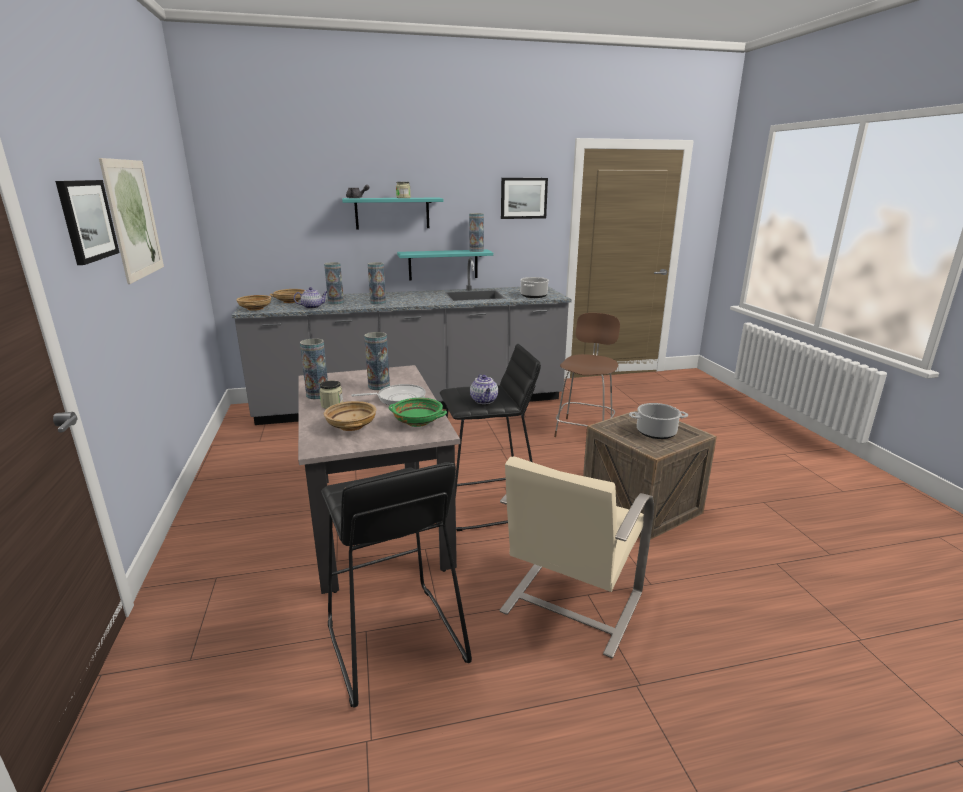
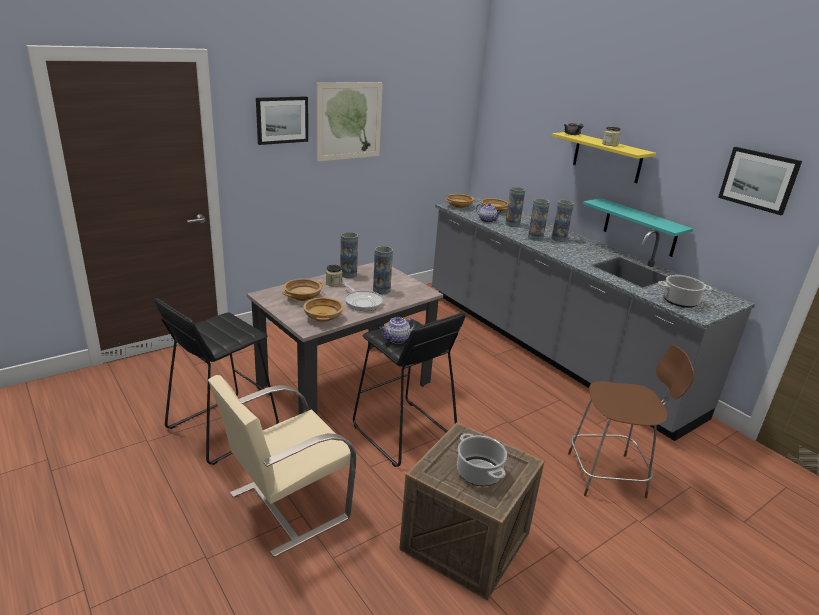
camera: 65 degrees right, 5 degrees up
(392, 213) = (607, 157): turquoise shelf -> yellow shelf
(418, 421) = (323, 317): green bowl -> beige bowl
(476, 250) = (669, 225): vase -> vase (559, 239)
(570, 603) = (286, 506): beige chair -> beige chair turned 45 degrees counterclockwise

